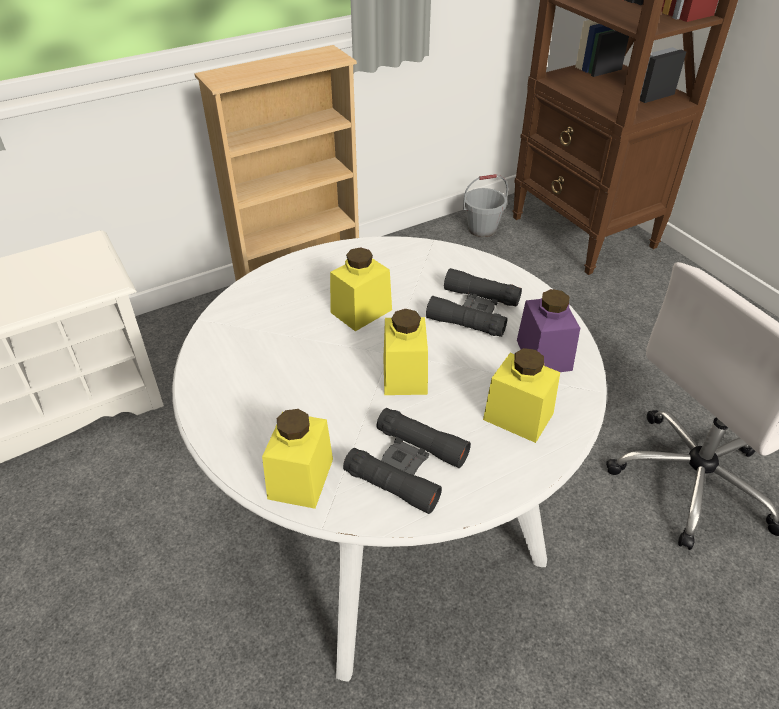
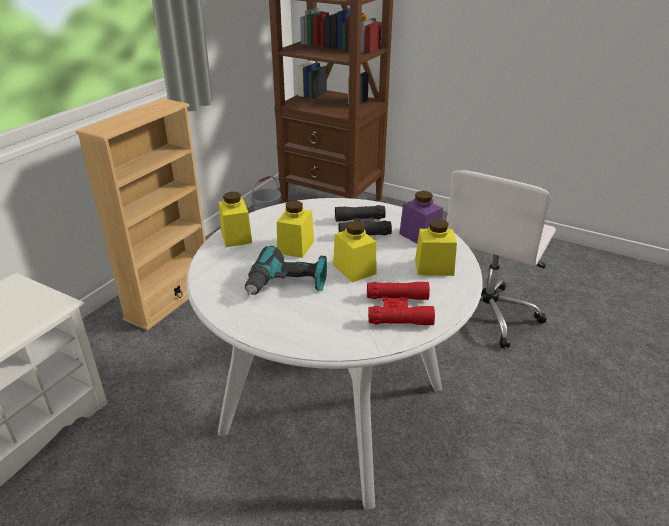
camera: 30 degrees left, 10 degrees down
(301, 478) = (345, 338): yellow jar -> yellow jar (236, 237)
(302, 365) = (287, 284): none -> power drill
(407, 466) = (398, 310): black binoculars -> red binoculars

